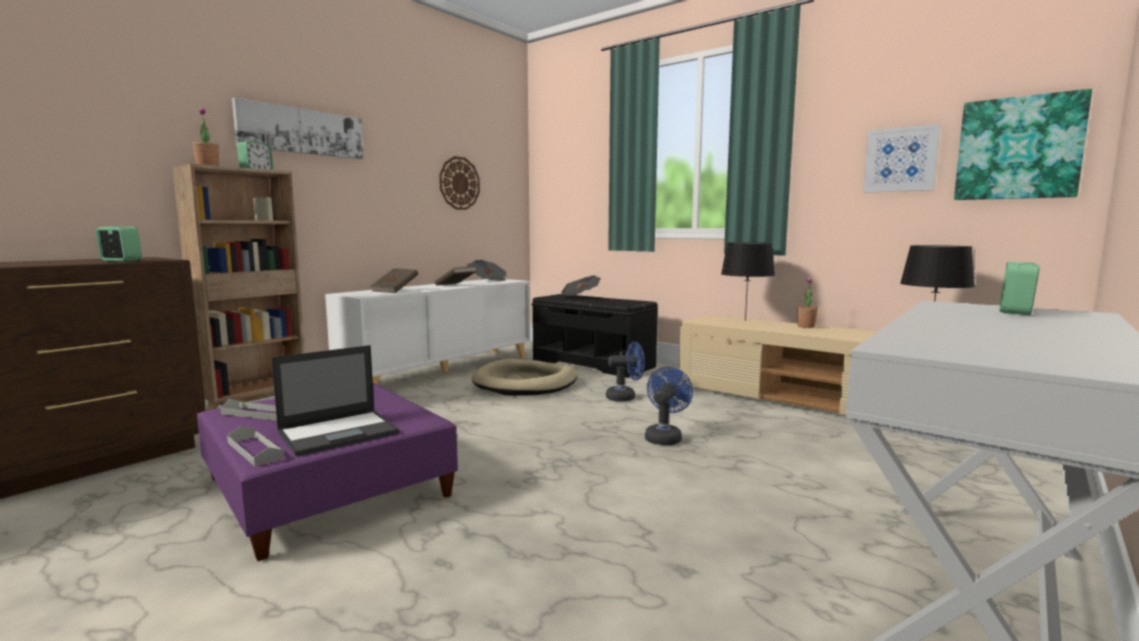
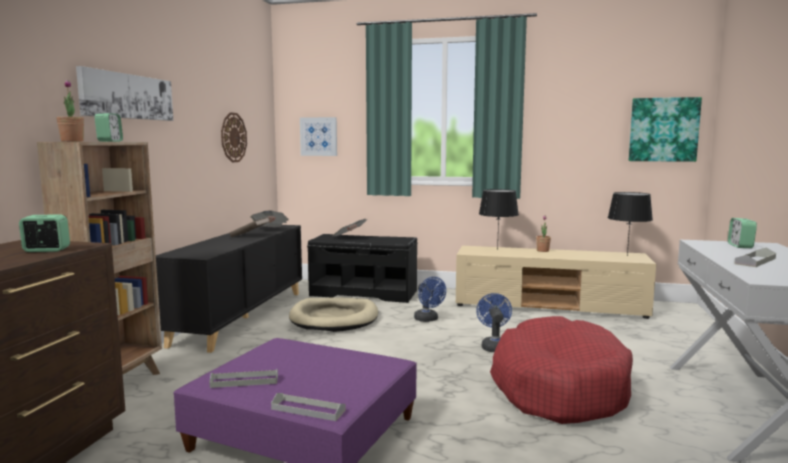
camera: 25 degrees left, 0 degrees up
(339, 432) = (346, 383): laptop -> none
(395, 290) = (211, 247): brown book -> none
(442, 370) = (241, 317): white cabinet -> black cabinet
(625, 397) = (428, 319): blue fan -> blue fan turned 90 degrees clockwise
(682, 500) = (558, 387): none -> red dog bed
(900, 159) = (594, 132): picture -> picture (318, 136)
(976, 328) = (755, 261): none -> grey tray

